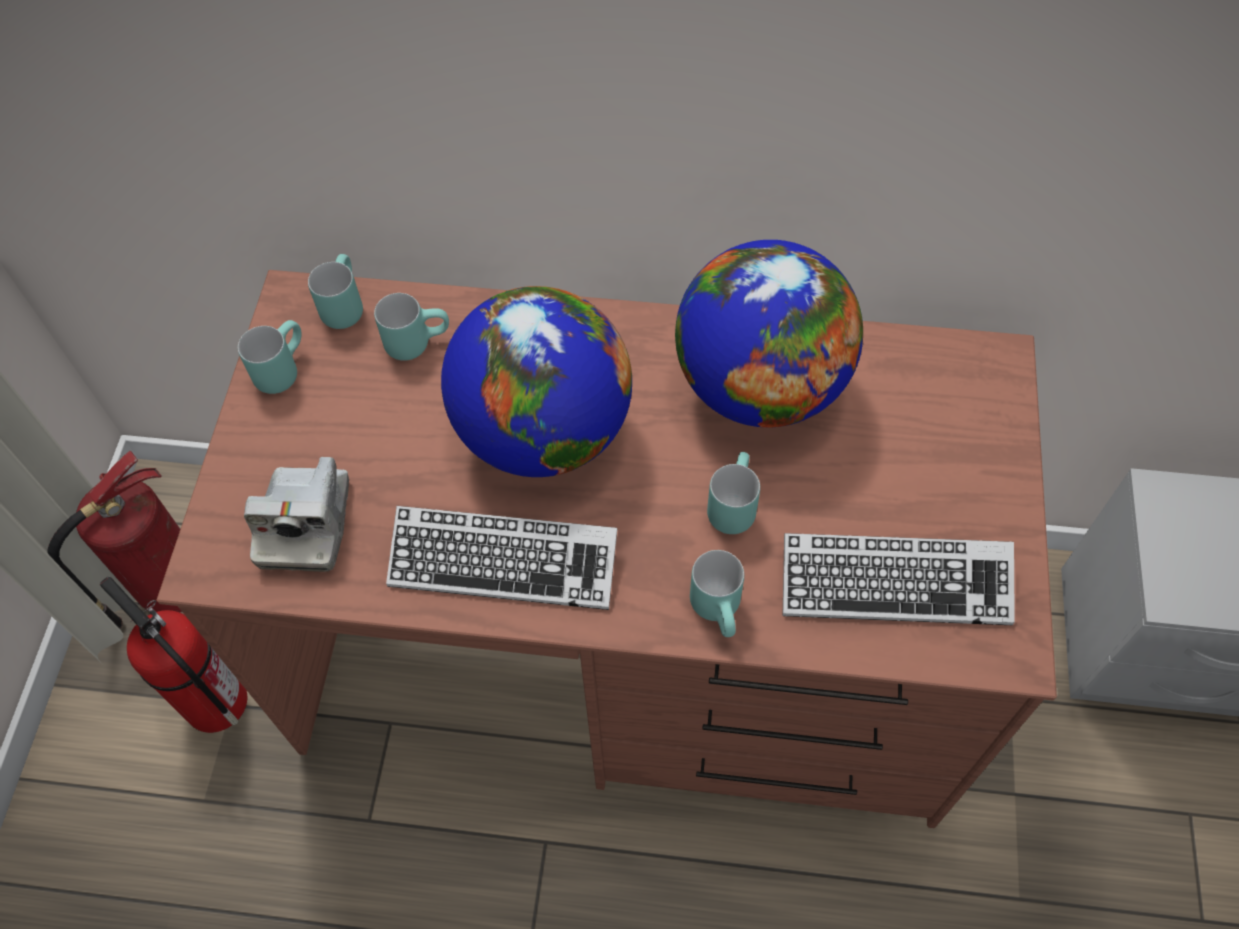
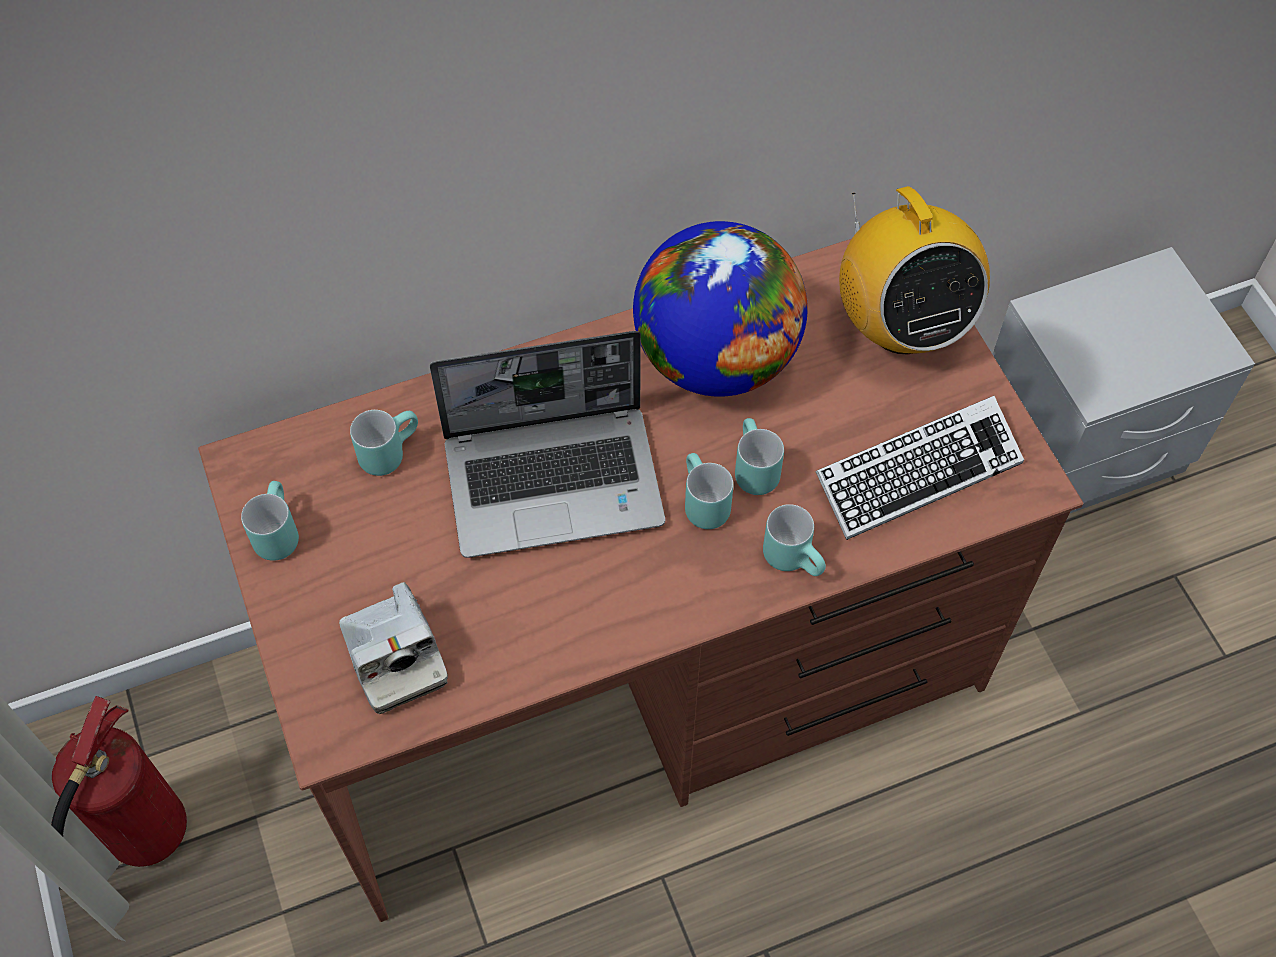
camera: 30 degrees left, 0 degrees up
(213, 701) = (262, 918): fire extinguisher -> none
(341, 305) = (294, 449): turquoise mug -> turquoise mug (700, 503)
(504, 562) = (592, 606): keyboard -> none
(543, 432) = (556, 480): globe -> laptop
(964, 432) = (901, 325): none -> radio

